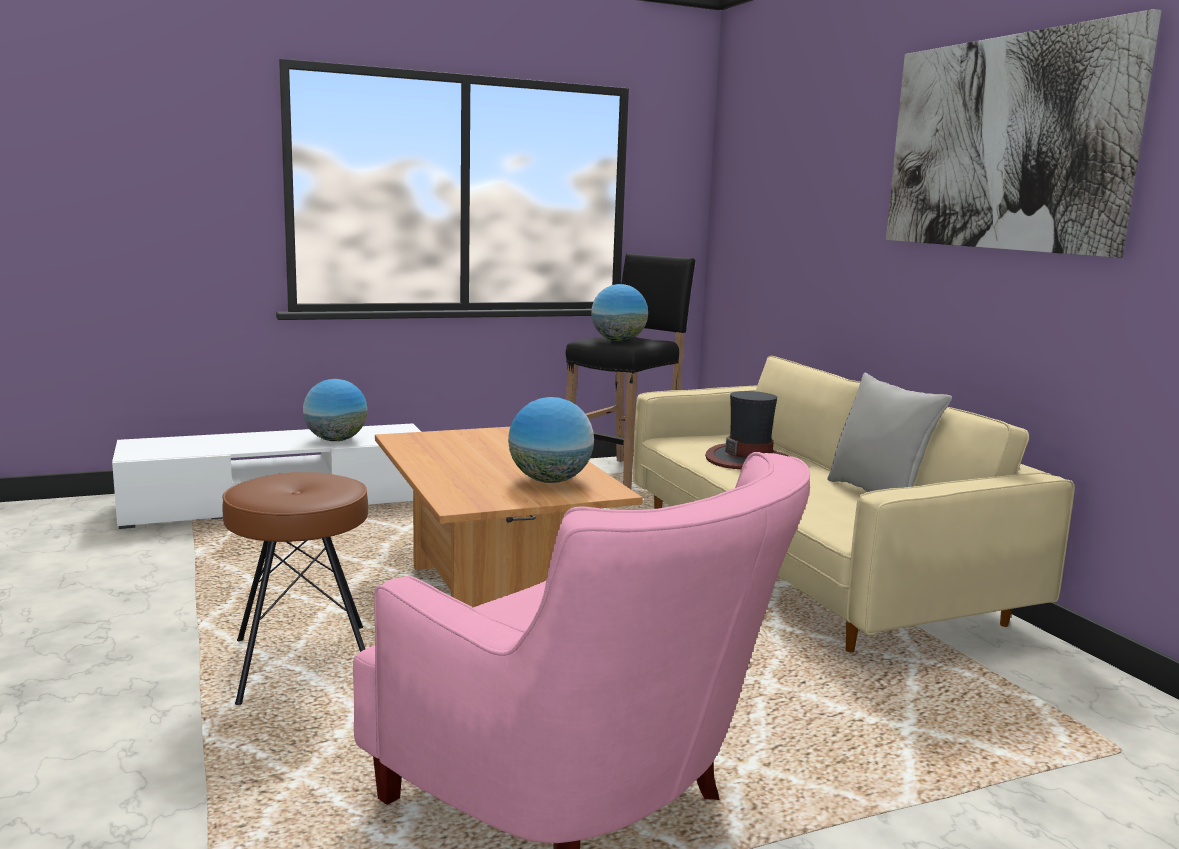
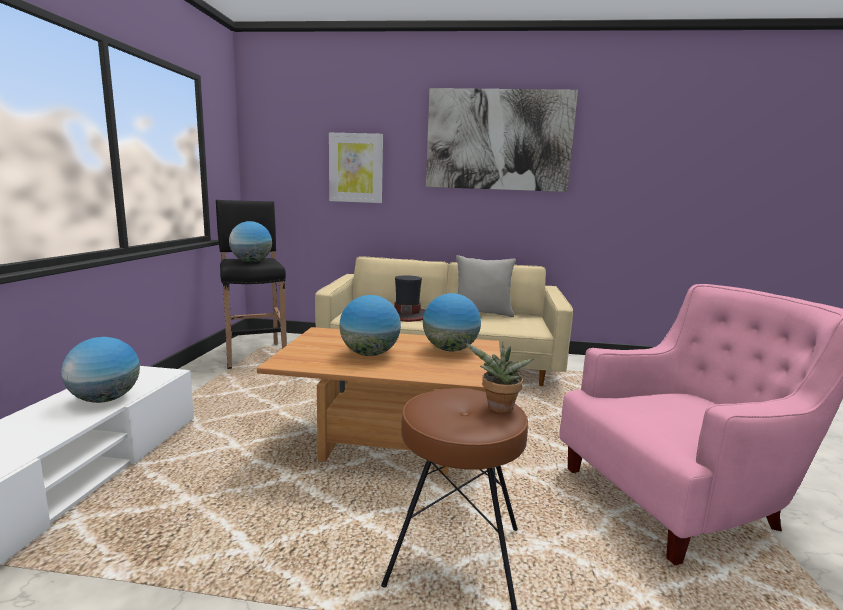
camera: 60 degrees left, 0 degrees up
(304, 496) = (498, 409): none -> potted plant
(474, 456) = (369, 354): none -> globe
(812, 206) = (356, 168): none -> picture

